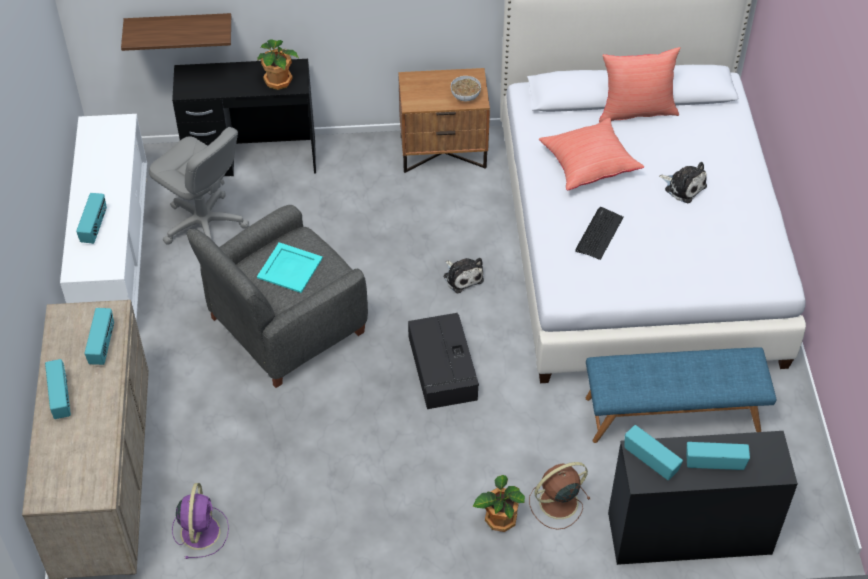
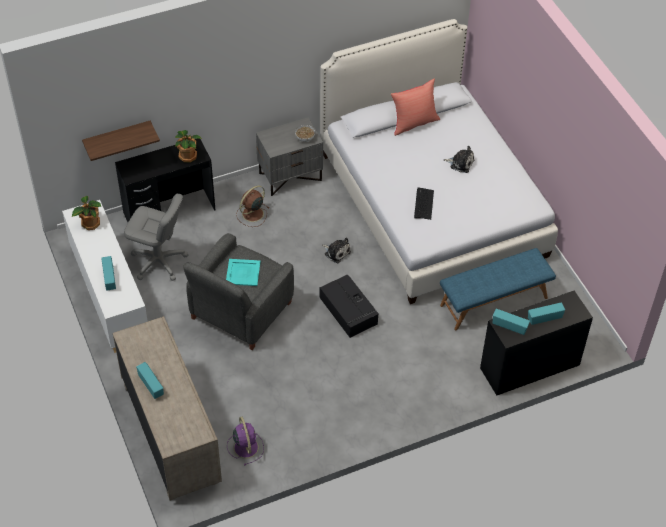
camera: 20 degrees left, 0 degrees up
(103, 345) = (161, 348): radio -> none
(443, 151) = (290, 176): brown nightstand -> grey nightstand
(499, 519) = (419, 389): potted plant -> potted plant (90, 224)
(557, 503) = (448, 371): brown fan -> brown fan (252, 214)
(588, 165) = (399, 163): red pillow -> none

